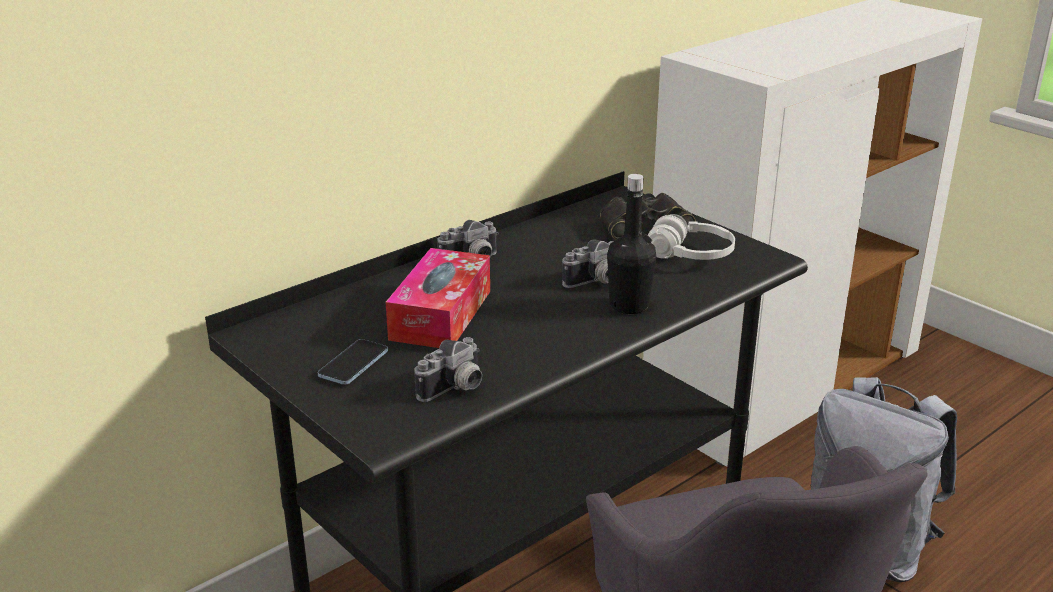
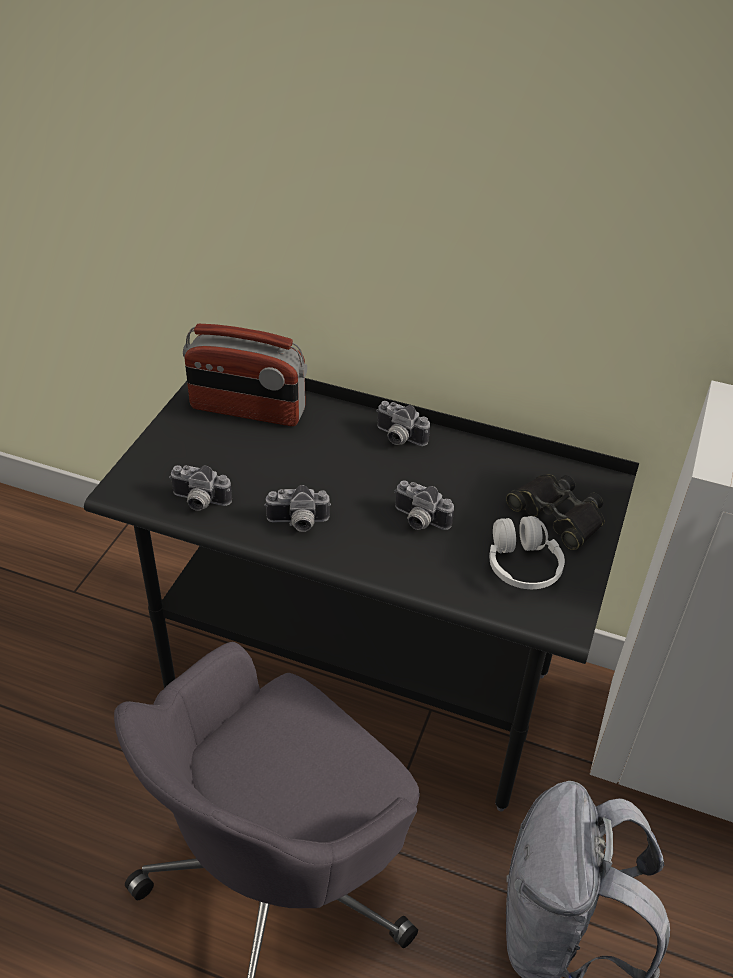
camera: 60 degrees right, 15 degrees up
(332, 325) = (247, 410): none -> radio
(353, 364) = (202, 441): phone -> none
(441, 315) = (299, 455): tissue box -> none
(544, 341) = (298, 523): none -> camera
(629, 305) = (392, 554): black bottle -> none

